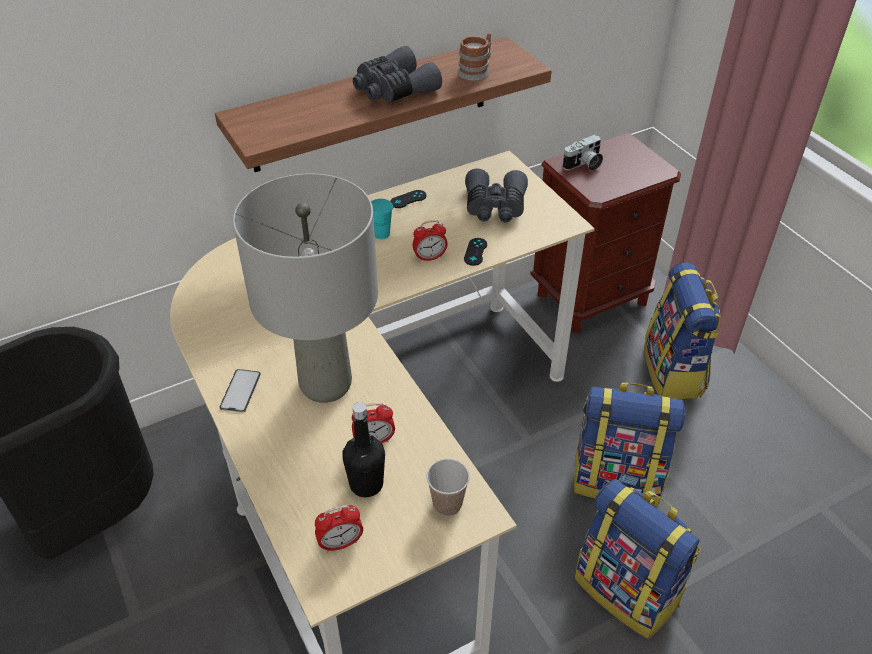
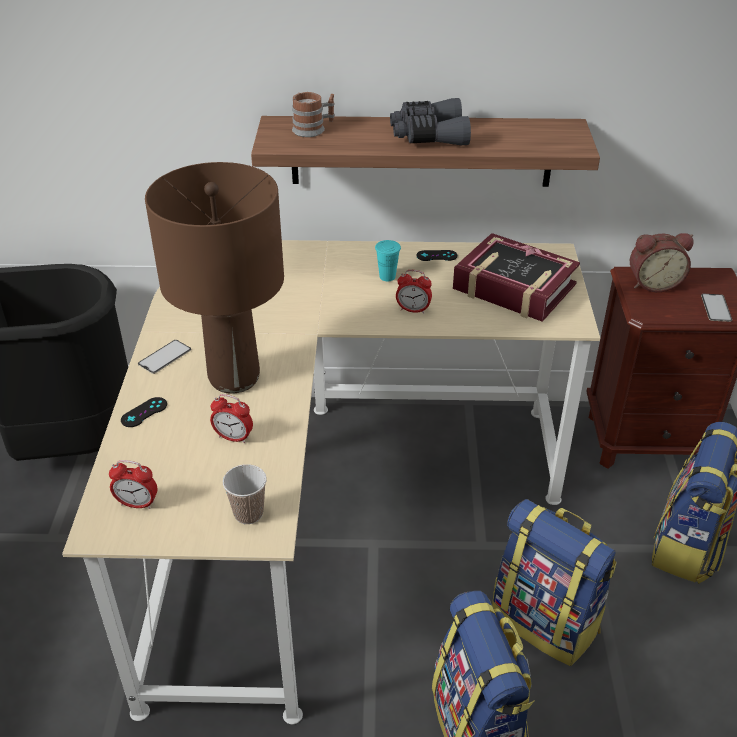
camera: 30 degrees right, 5 degrees down
(325, 385) = (233, 378): grey table lamp -> brown table lamp
(366, 484) = (197, 468): black bottle -> none
(475, 252) = (460, 319): black game controller -> black game controller (144, 412)
(476, 71) = (522, 140): mug -> mug (314, 129)
(495, 207) = (513, 287): grey binoculars -> book
(584, 165) = (653, 283): camera -> alarm clock
(643, 171) = (716, 308): none -> phone

